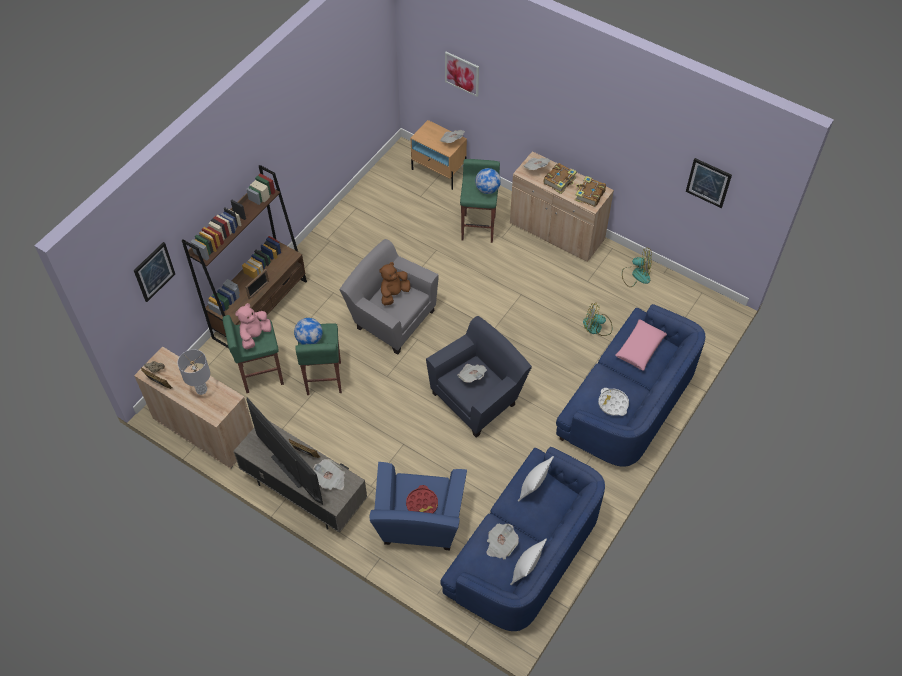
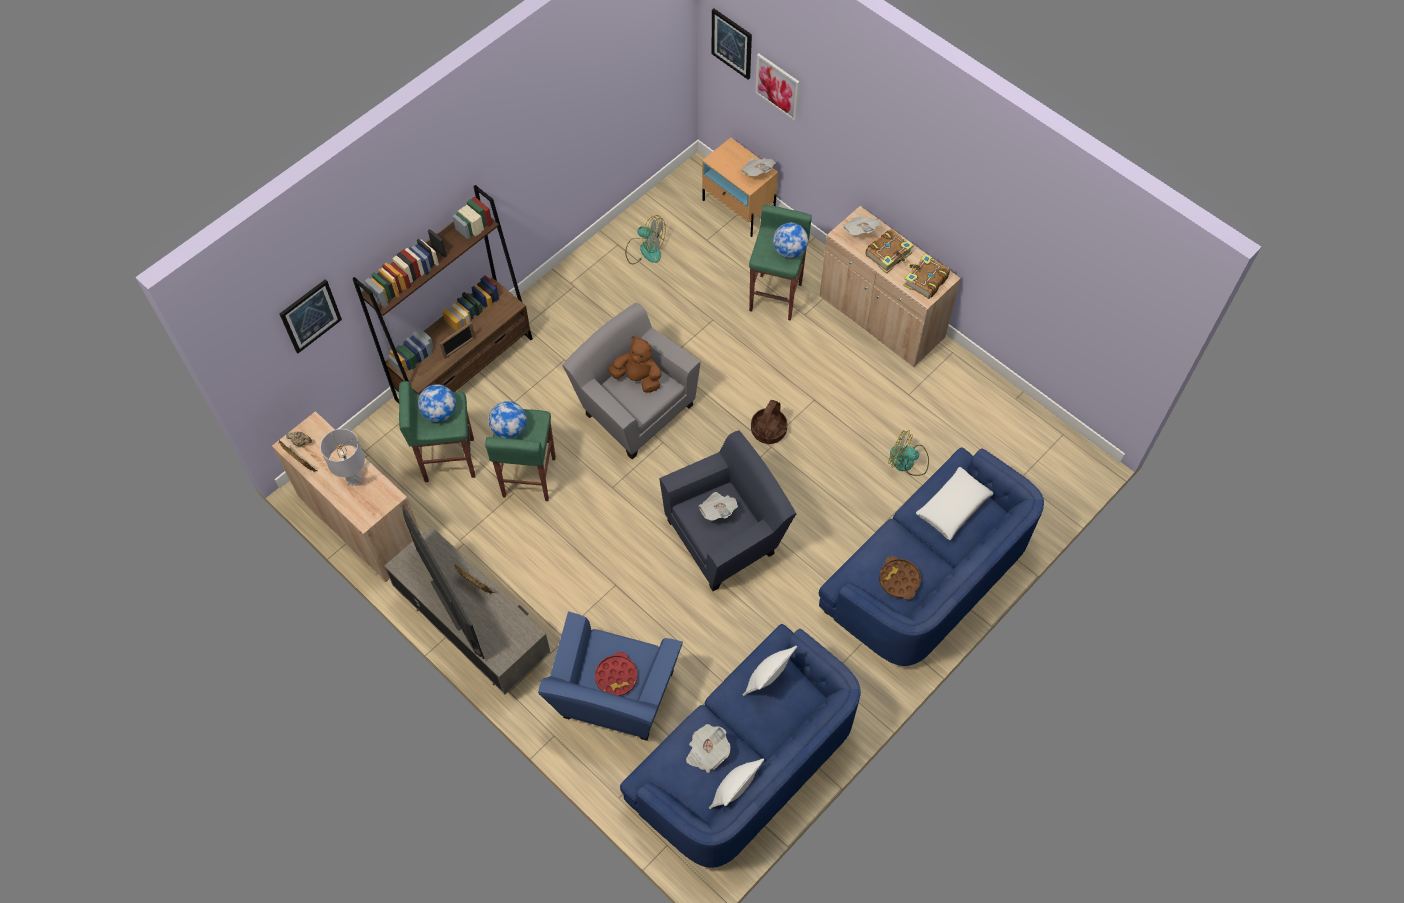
camera: 10 degrees right, 5 degrees up
(255, 335) = (439, 412): pink plush toy -> globe
(330, 479) = (501, 626): newspaper -> none
(394, 294) = (638, 378): brown plush toy -> brown plush toy turned 60 degrees clockwise
(493, 320) = (768, 430): none -> basket
(613, 404) = (899, 580): white tray -> brown tray
(636, 275) = (977, 395): fan -> fan (645, 250)
(640, 348) = (953, 507): pink pillow -> white pillow
(708, 182) = (1084, 295): picture -> picture (732, 43)

